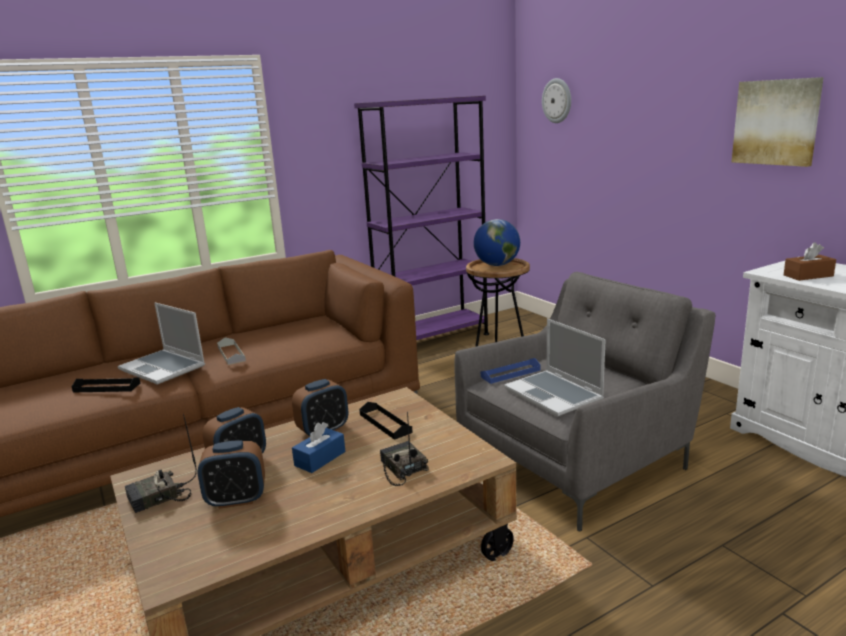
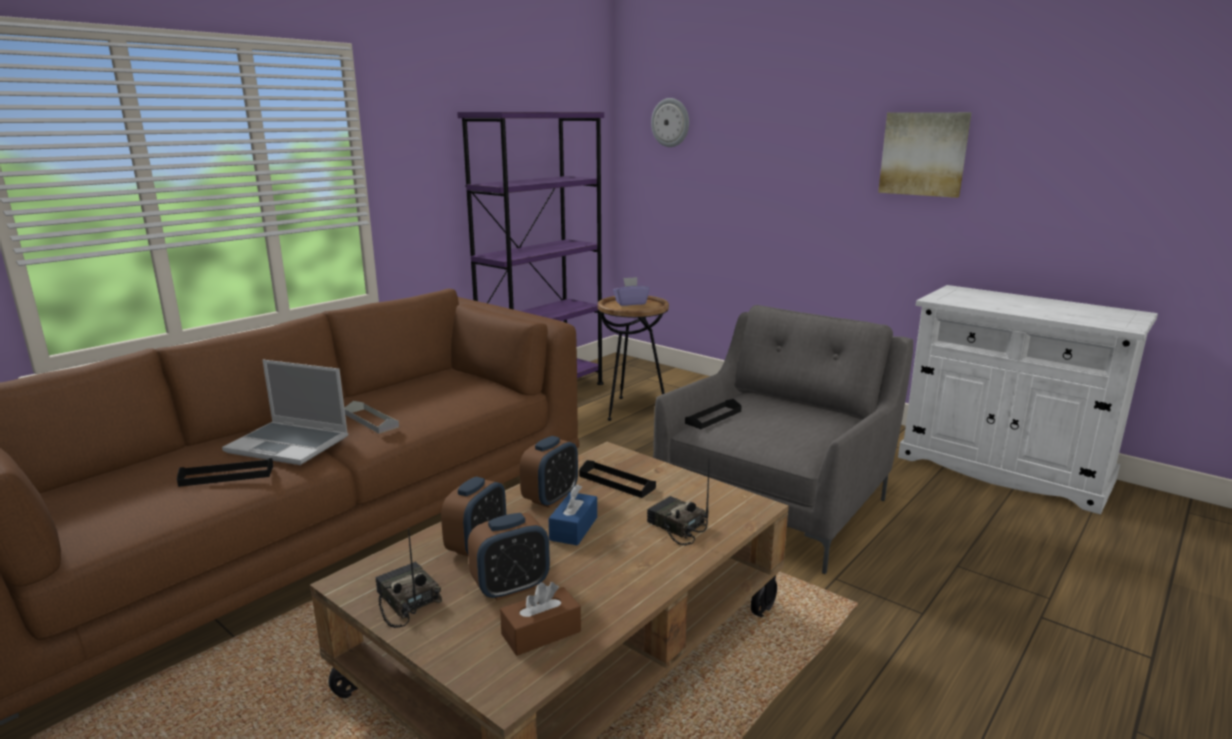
camera: 20 degrees left, 0 degrees up
(158, 498) = (405, 601): radio -> radio turned 105 degrees clockwise
(497, 265) = (630, 303): globe -> purple tissue box
(510, 373) = (713, 417): blue tray -> black tray
(554, 395) = (776, 434): laptop -> none
(808, 276) = (974, 301): brown tissue box -> brown tissue box (541, 633)

